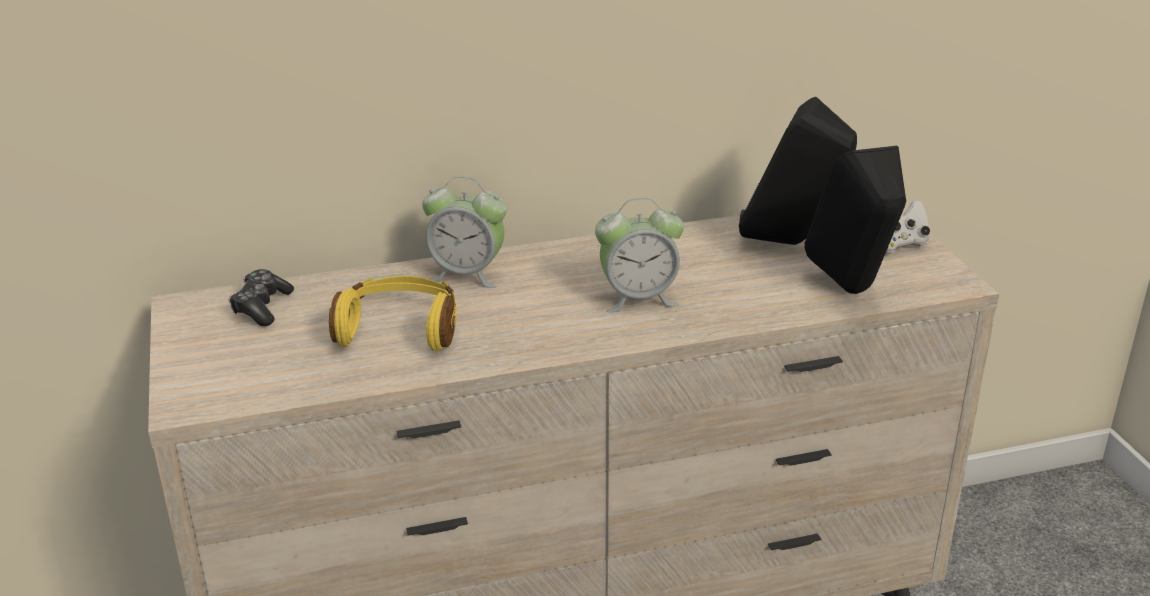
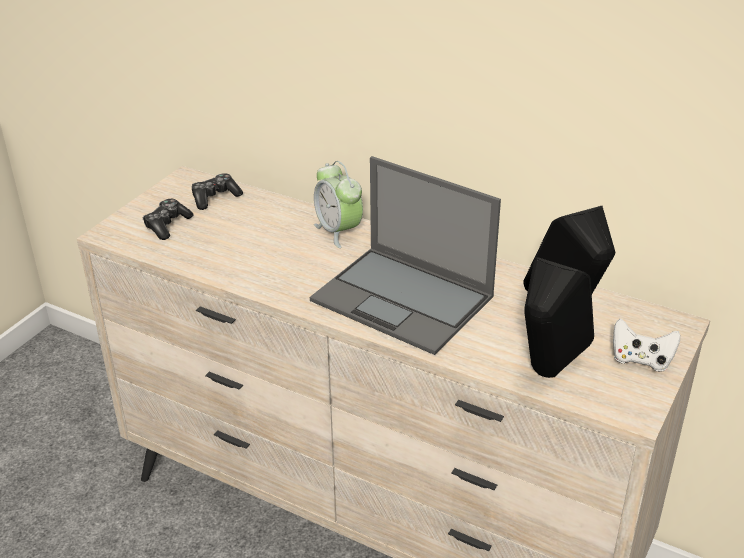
camera: 45 degrees right, 5 degrees up
(253, 360) = (167, 225): none -> game controller
(399, 329) = (253, 246): yellow headphones -> none
(638, 298) = (404, 299): alarm clock -> laptop

